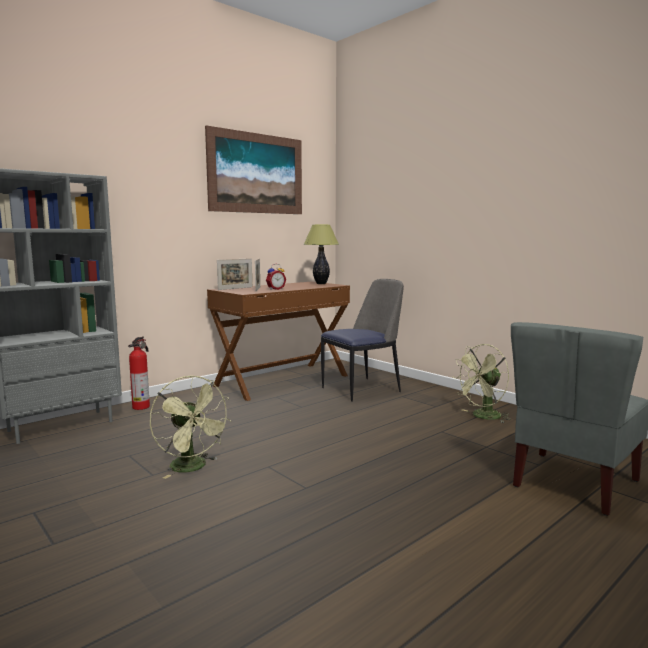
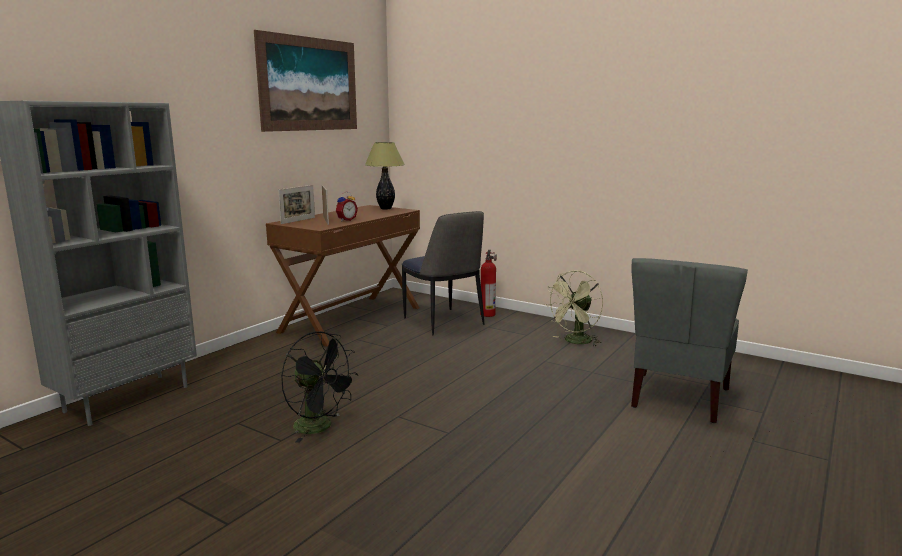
camera: 15 degrees left, 5 degrees up
(142, 406) = (209, 365): fire extinguisher -> fire extinguisher (487, 314)
(193, 468) = (320, 427): green fan -> black fan
(362, 389) = (444, 322): chair -> chair turned 105 degrees clockwise

